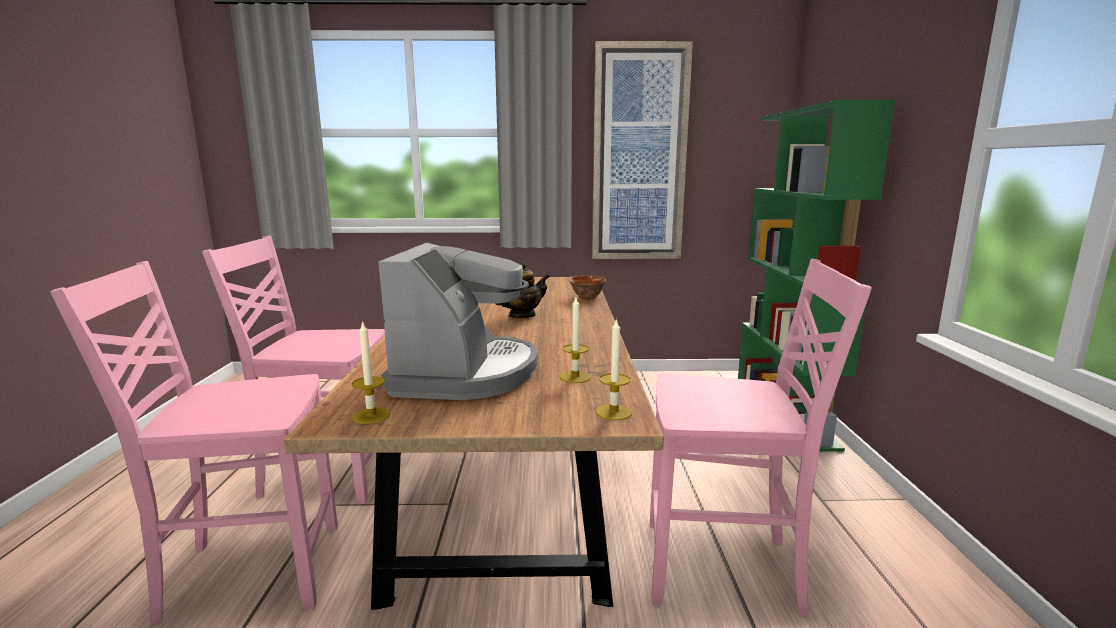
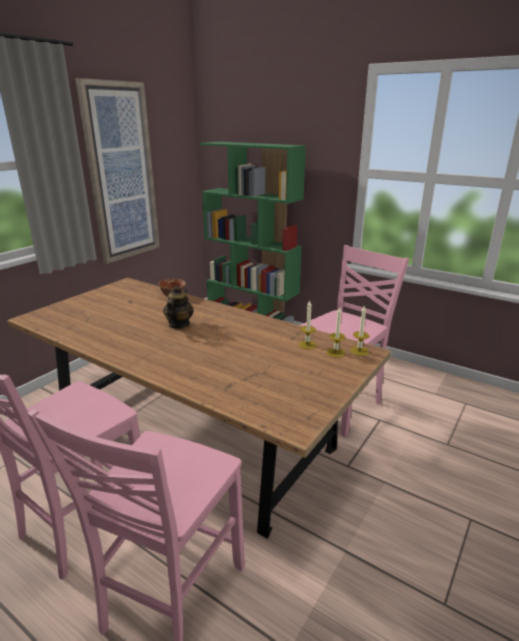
camera: 55 degrees left, 10 degrees up
(371, 415) = (300, 414): candle -> candle (336, 352)
(465, 373) = (265, 370): coffee machine -> none

